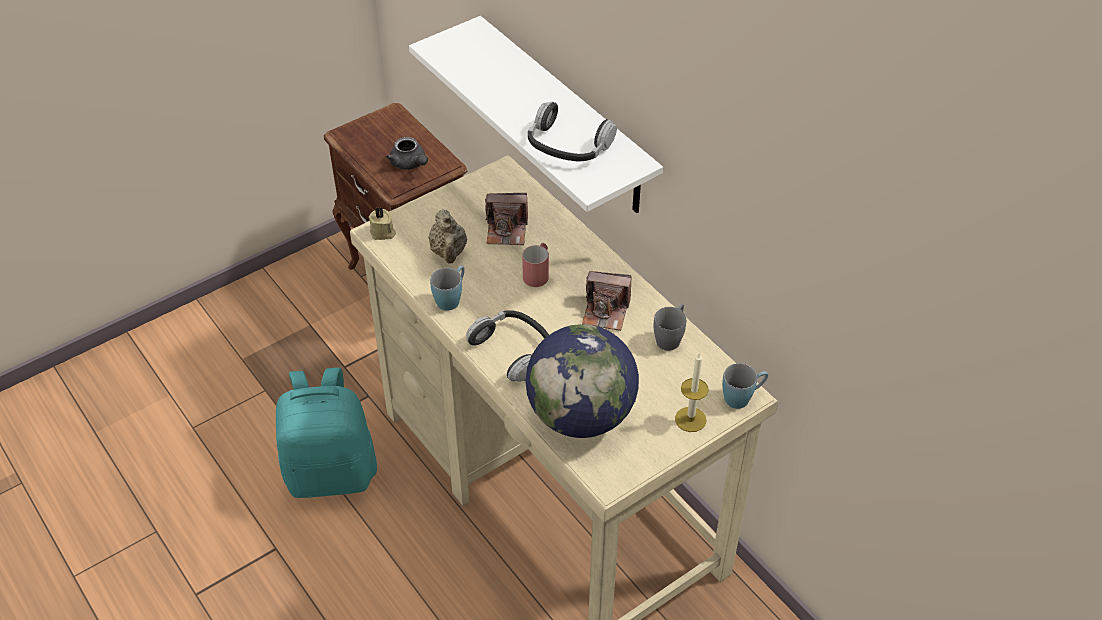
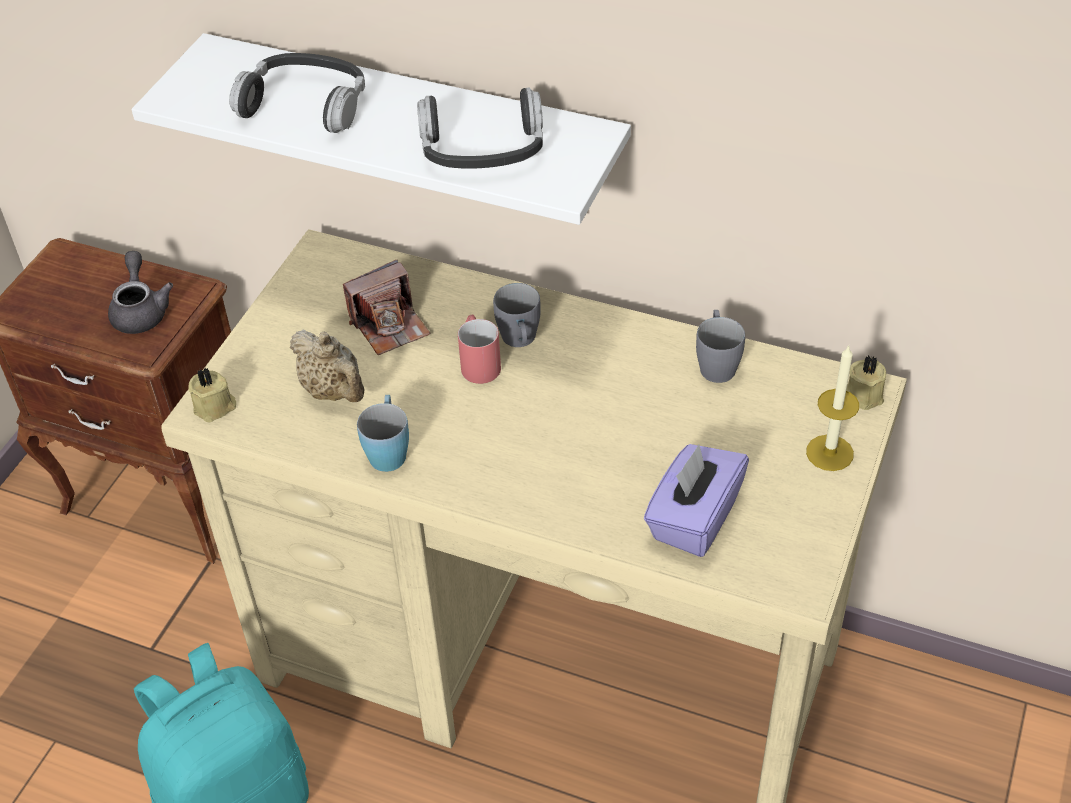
camera: 30 degrees left, 0 degrees up
(410, 164) = (141, 311): grey teapot -> grey teapot turned 120 degrees counterclockwise
(513, 350) = (532, 478): headphones -> headphones (305, 104)
(570, 272) = (520, 341): none -> grey mug
(581, 416) = (693, 518): globe -> purple tissue box
(606, 312) = (609, 370): camera -> none
(742, 397) = (865, 394): blue mug -> beige candle

